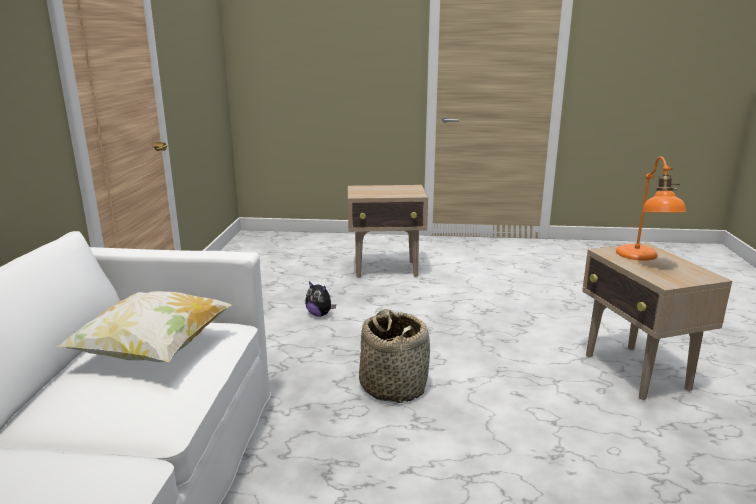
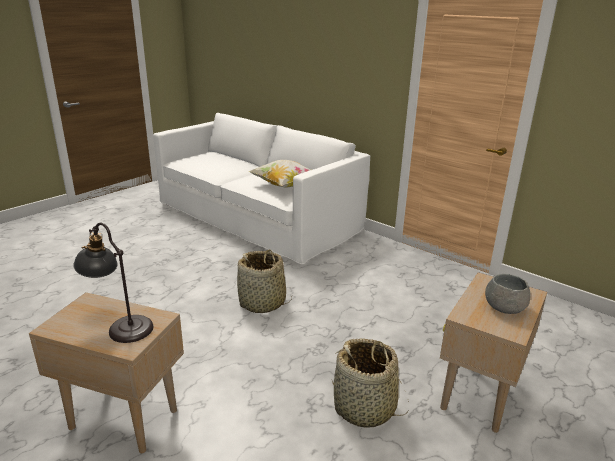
camera: 125 degrees right, 5 degrees up
(320, 314) = (392, 313): plush toy -> none
(387, 190) = (504, 307): none -> grey bowl
(455, 295) = (365, 408): none -> basket
(644, 259) = (118, 323): orange table lamp -> grey table lamp

